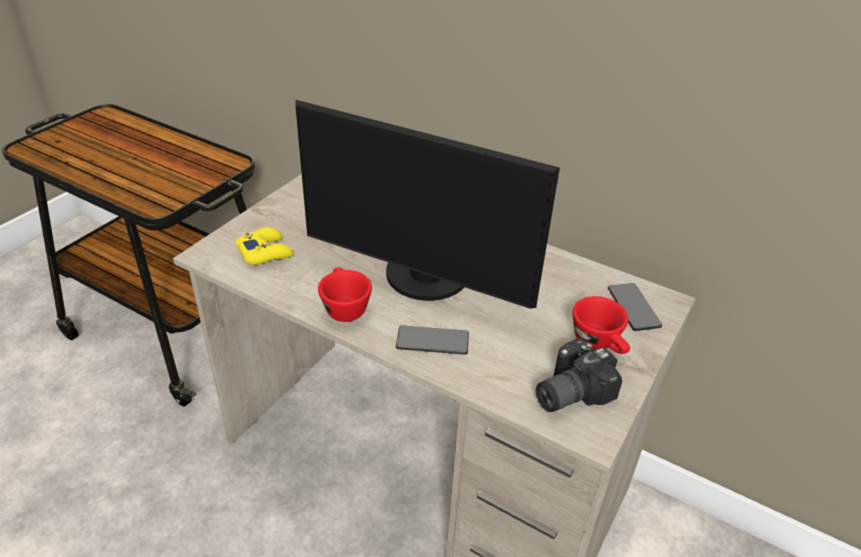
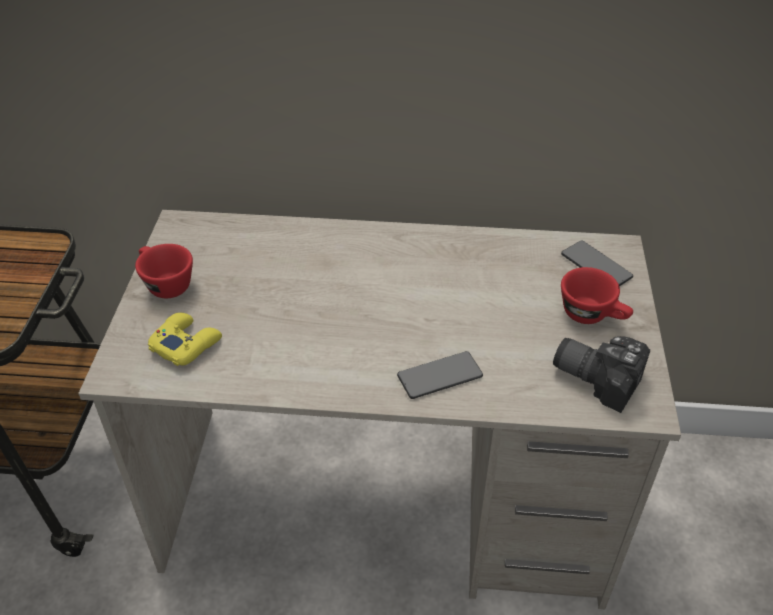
camera: 25 degrees left, 5 degrees up
(343, 306) = (322, 374): red cup -> red cup (164, 284)
(423, 279) = (381, 311): monitor -> none
(567, 391) = (597, 376): camera -> camera turned 90 degrees clockwise

